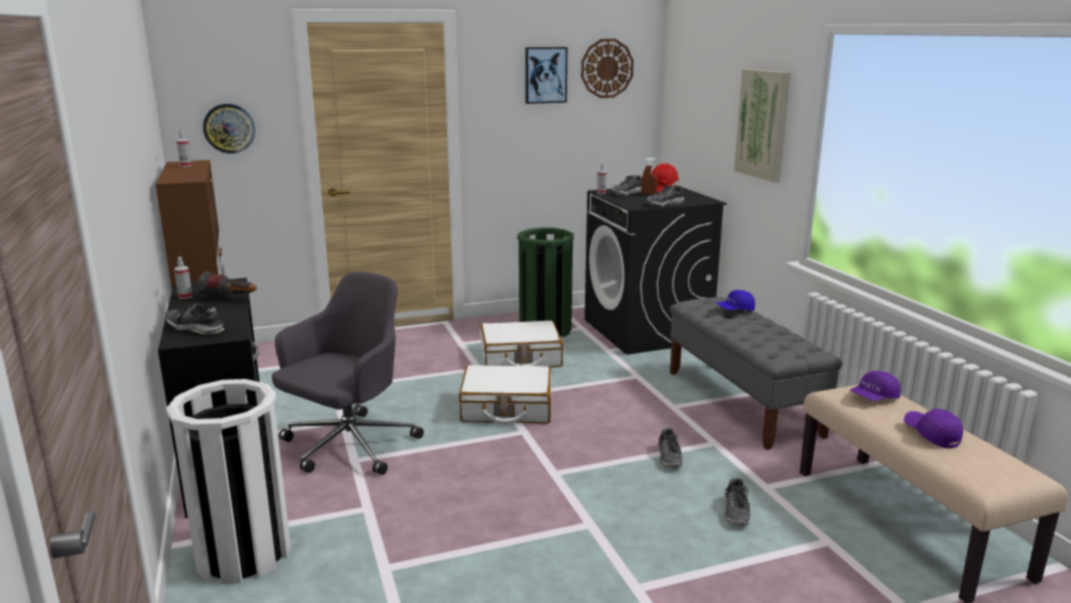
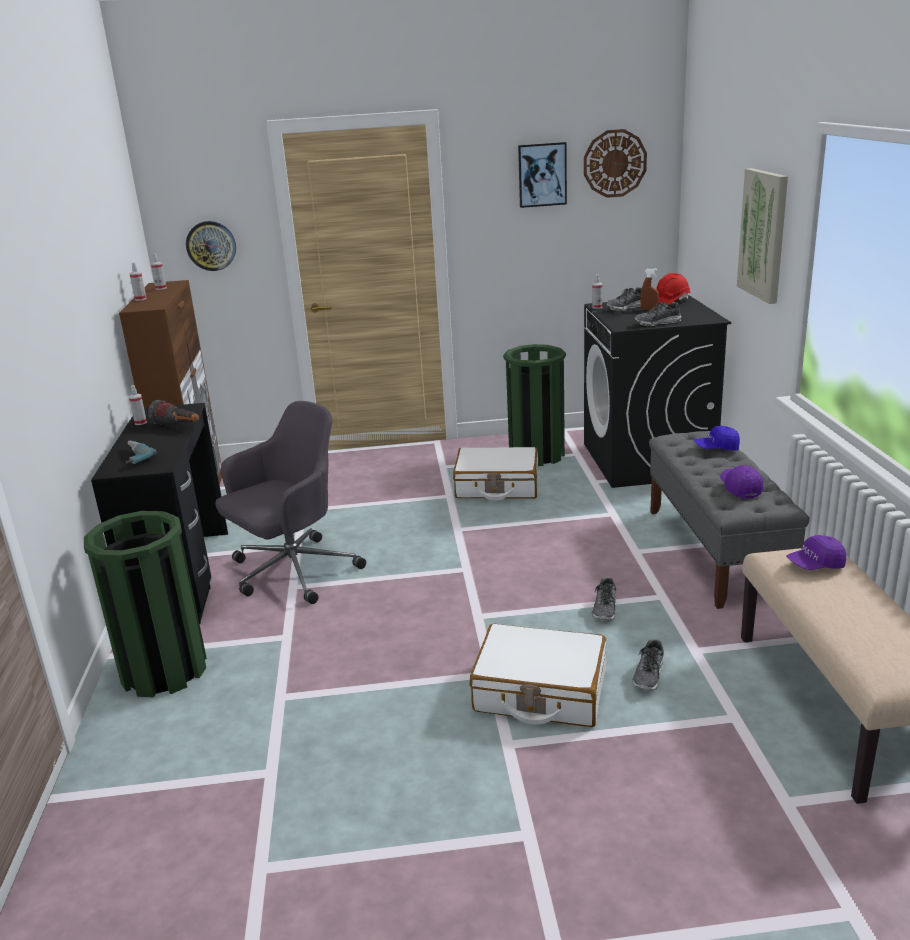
camera: 15 degrees right, 5 degrees up
(170, 174) = (140, 299): none -> spray bottle
(195, 328) = (132, 458): shoe -> power drill
(243, 554) = (164, 670): white trash can -> green trash can
(506, 408) = (459, 542): white suitcase -> white suitcase (540, 691)
(931, 435) = (855, 615): purple cap -> purple cap (740, 488)

